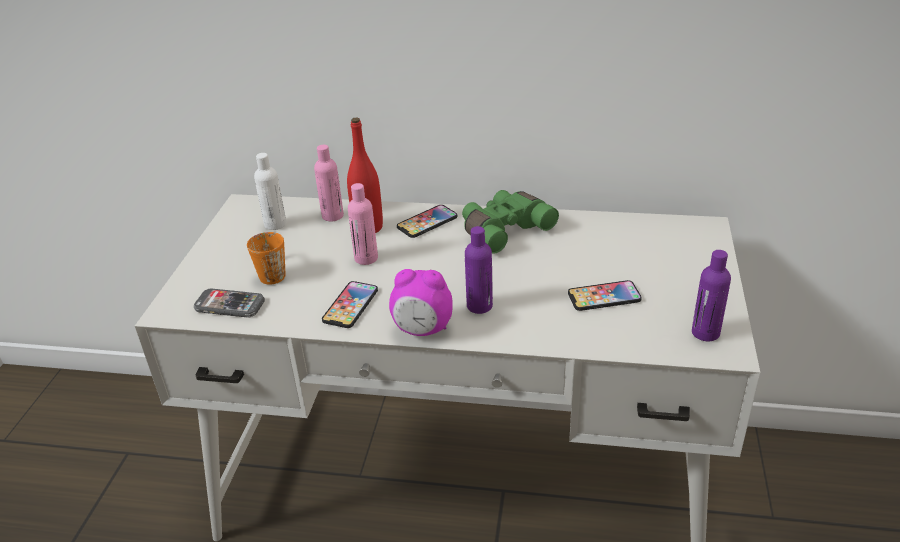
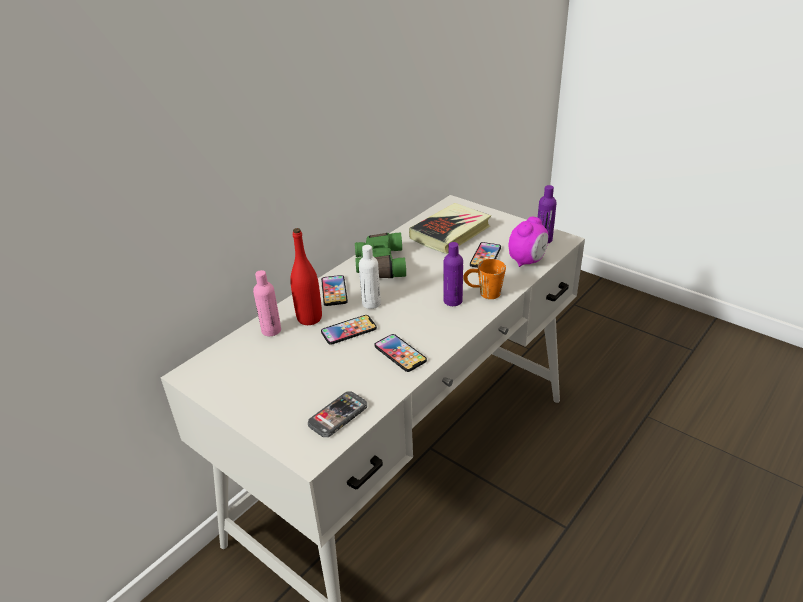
camera: 60 degrees left, 0 degrees up
(271, 272) = (315, 382): orange mug -> orange mug (483, 293)
(275, 224) = (246, 363): white bottle -> white bottle (371, 303)
(366, 258) = (349, 330): pink bottle -> phone
(423, 330) = (457, 330): alarm clock -> alarm clock (527, 261)
(630, 251) = (450, 233): none -> book

